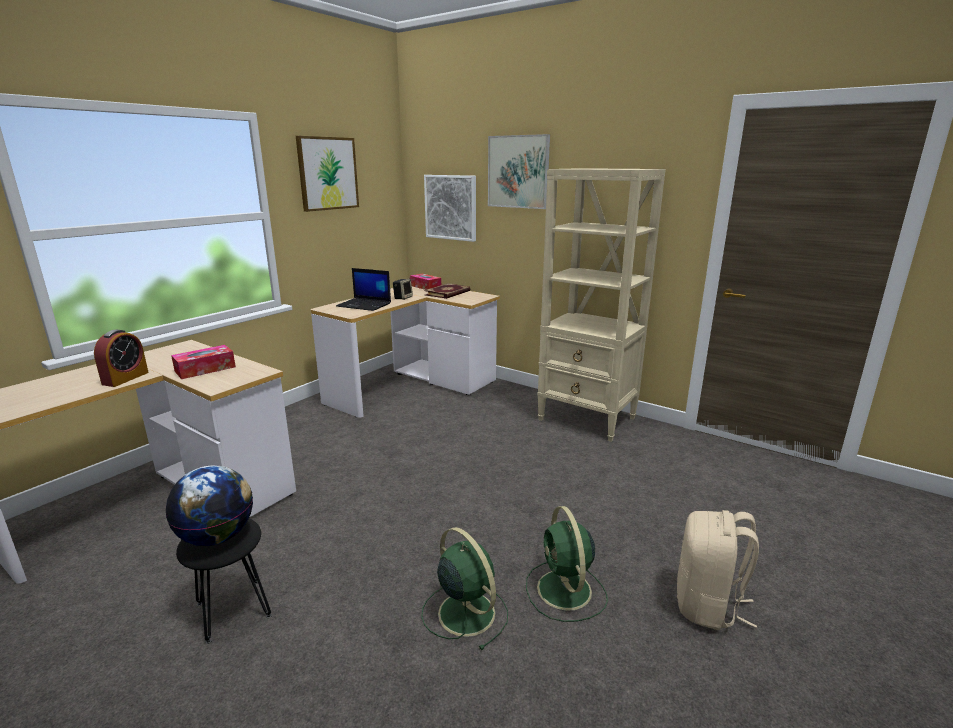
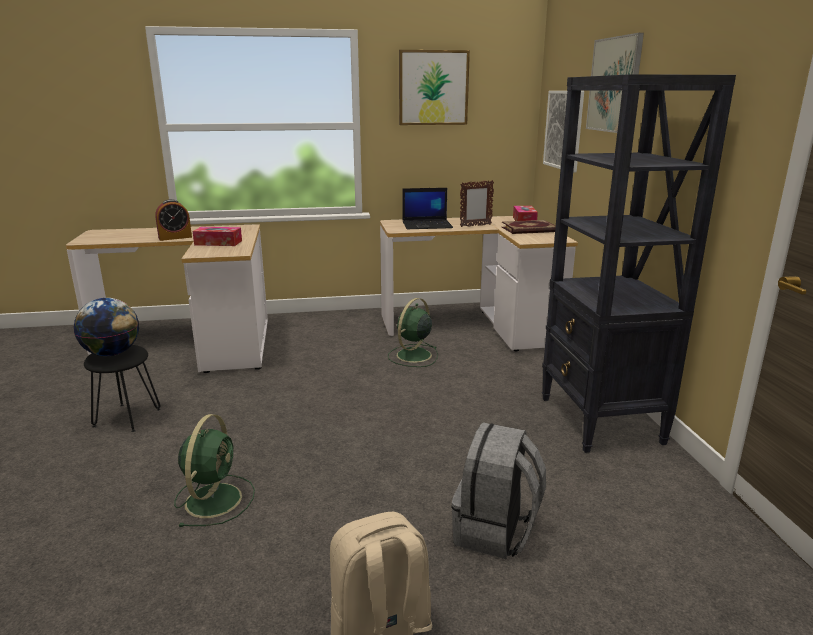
camera: 45 degrees right, 0 degrees up
(365, 305) = (427, 225): laptop -> laptop turned 75 degrees counterclockwise
(403, 298) = (475, 226): speaker -> picture frame
(565, 591) = (295, 535): green fan -> green fan (413, 356)
(587, 419) = (600, 421): beige bookcase -> black bookcase
(651, 511) = (495, 532): none -> grey backpack

